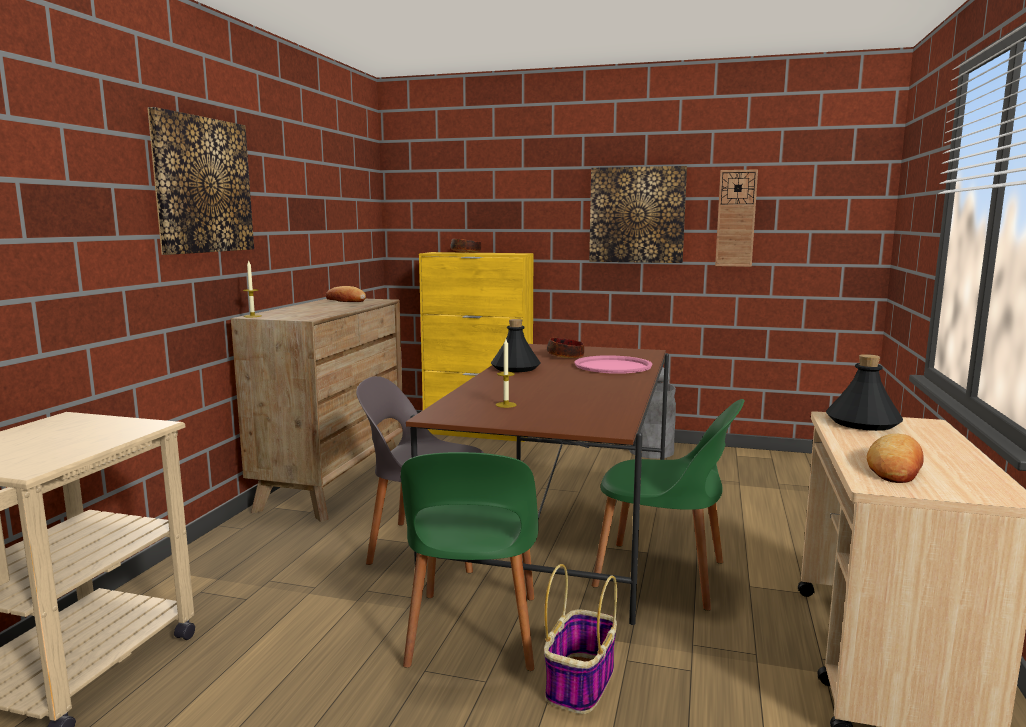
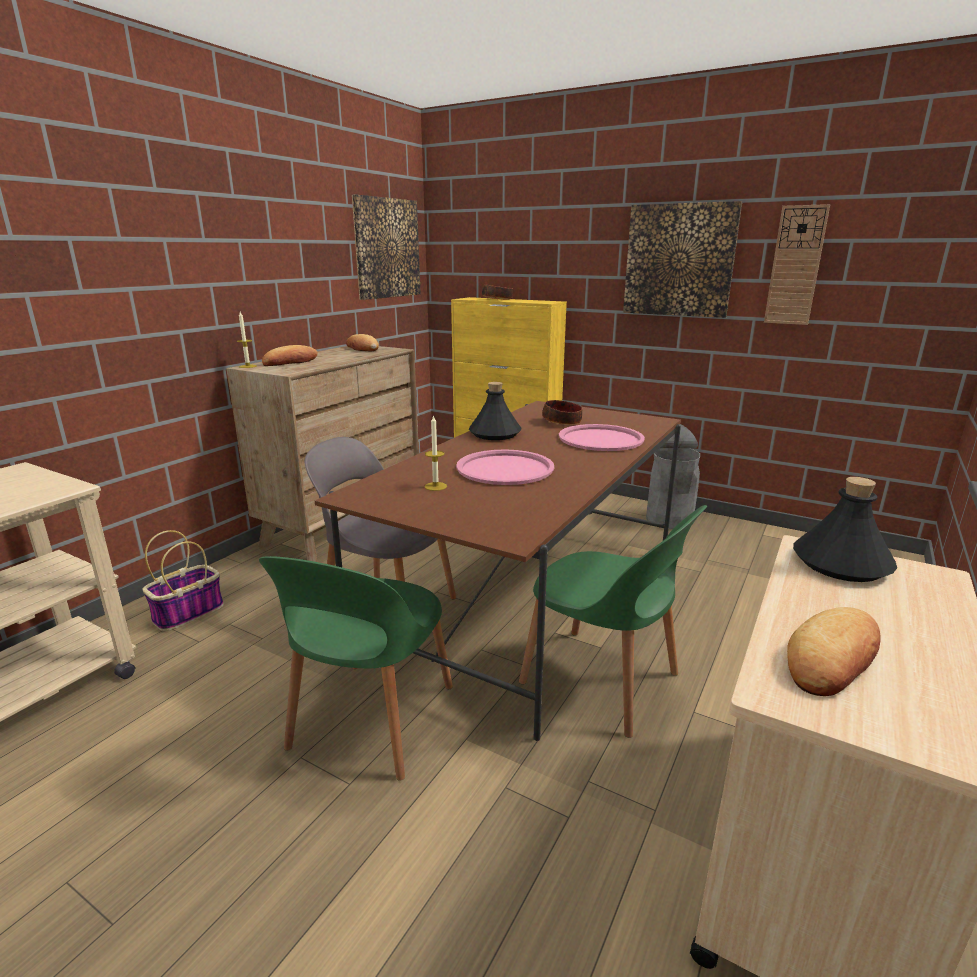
camera: 15 degrees right, 10 degrees up
(202, 185) = (186, 234): picture -> picture (386, 248)
(291, 311) = (290, 362): none -> bread
(553, 390) = (505, 469): none -> pink tray
(580, 682) = (441, 806): basket -> basket (189, 612)

